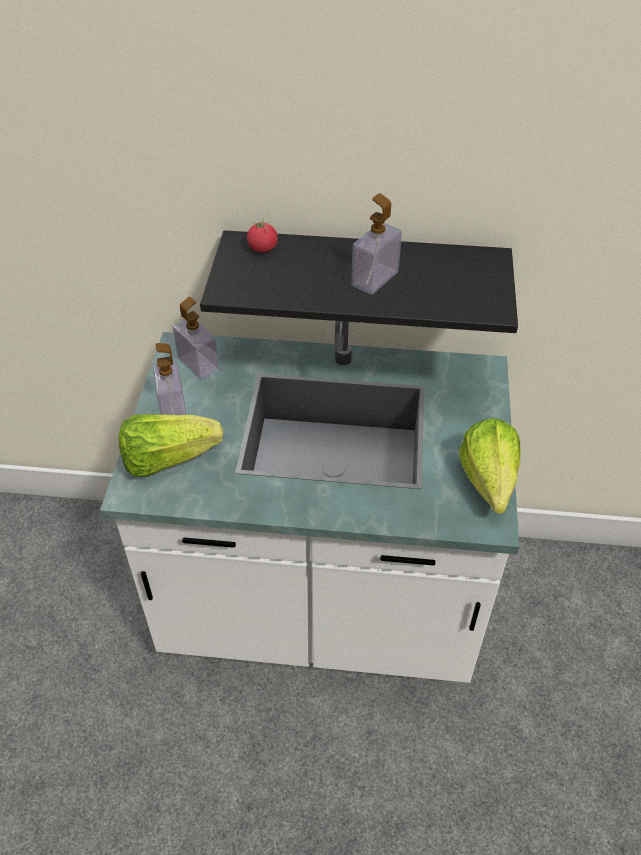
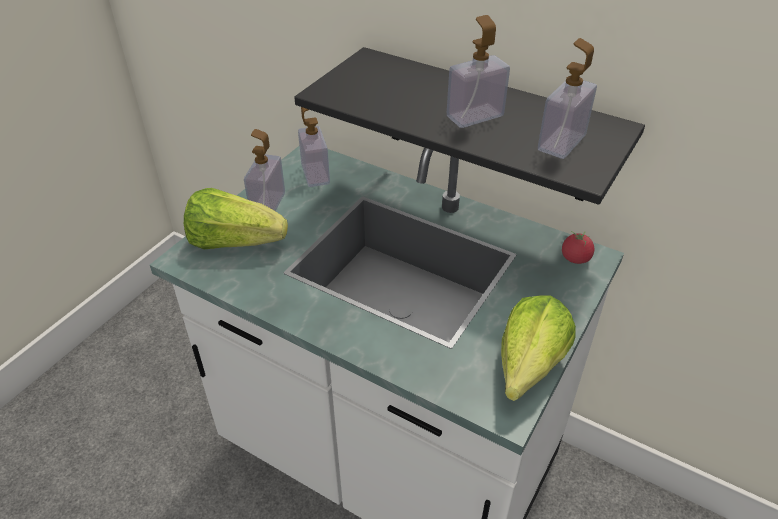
camera: 25 degrees right, 5 degrees down
(262, 248) = (386, 67): tomato -> tomato (575, 258)
(460, 285) = (561, 143): none -> soap dispenser

